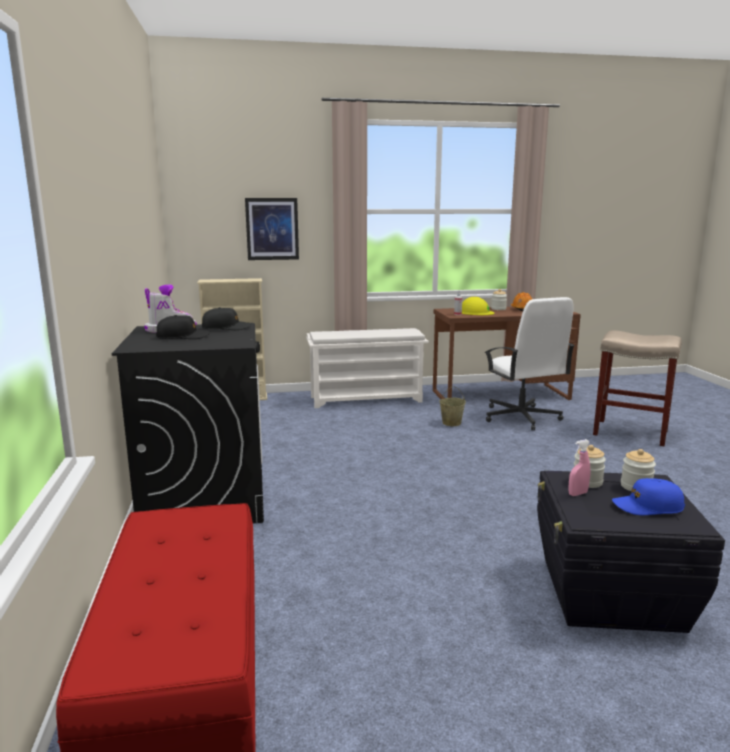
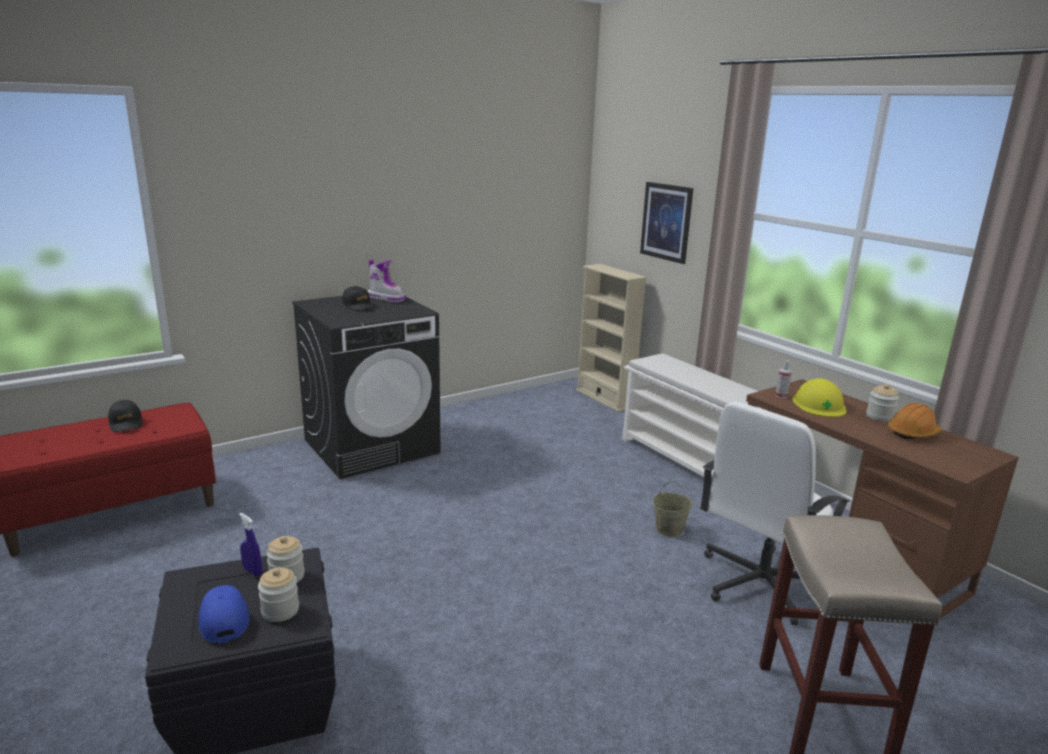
camera: 65 degrees right, 5 degrees up
(226, 328) = (405, 309): black cap -> black cap (126, 423)
(577, 494) = (252, 571): pink spray bottle -> blue spray bottle

